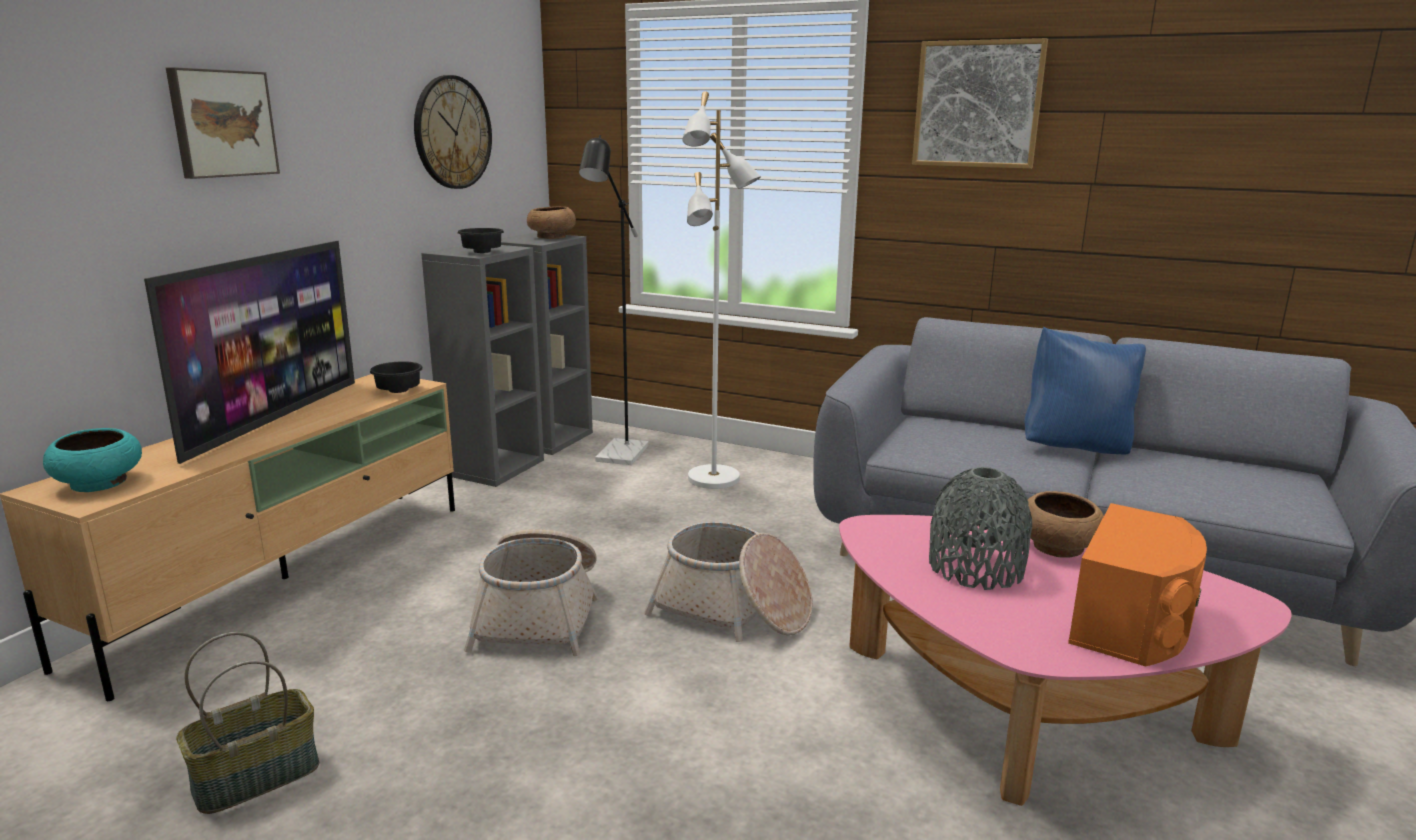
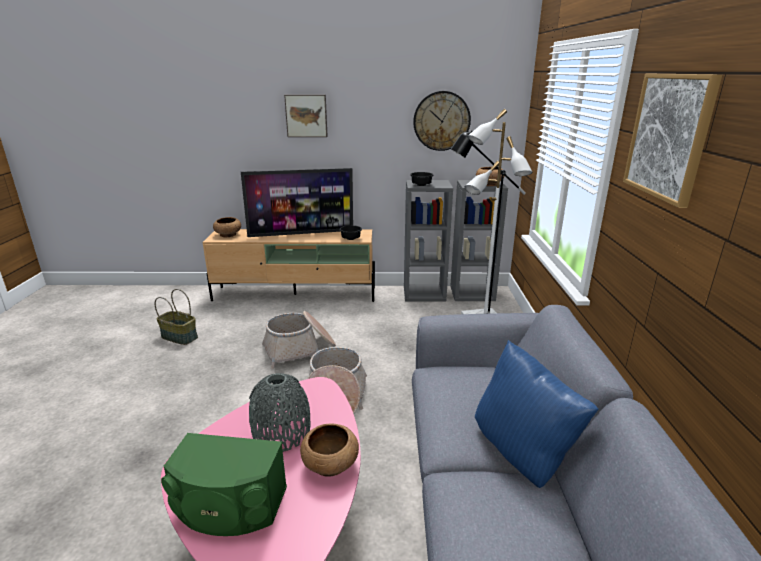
camera: 65 degrees right, 5 degrees up
(100, 483) = (228, 235): turquoise bowl -> brown bowl
(1133, 623) = (229, 506): orange speaker -> green speaker

